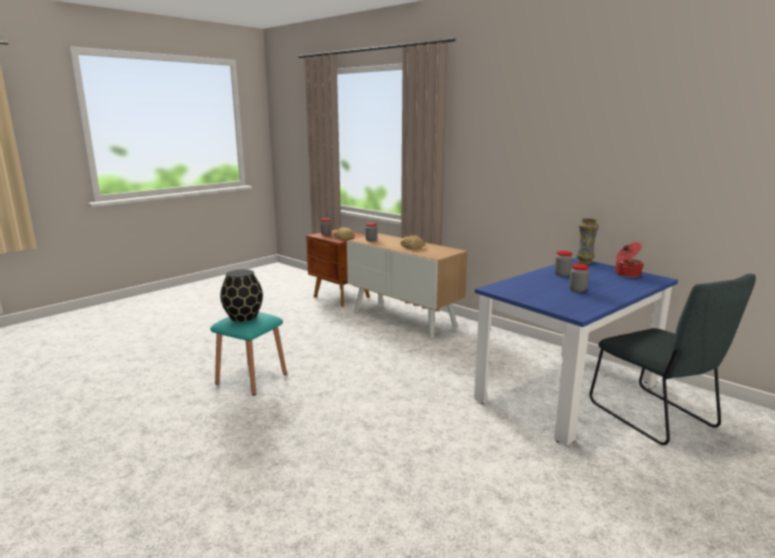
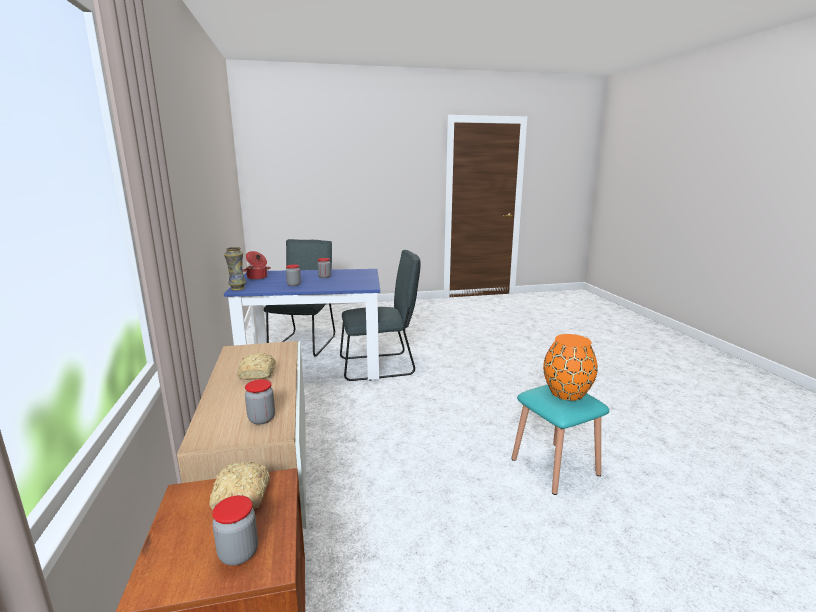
camera: 145 degrees left, 0 degrees up
(244, 317) = (566, 393): black vase -> orange vase
(504, 417) = (380, 366): none -> grey chair

